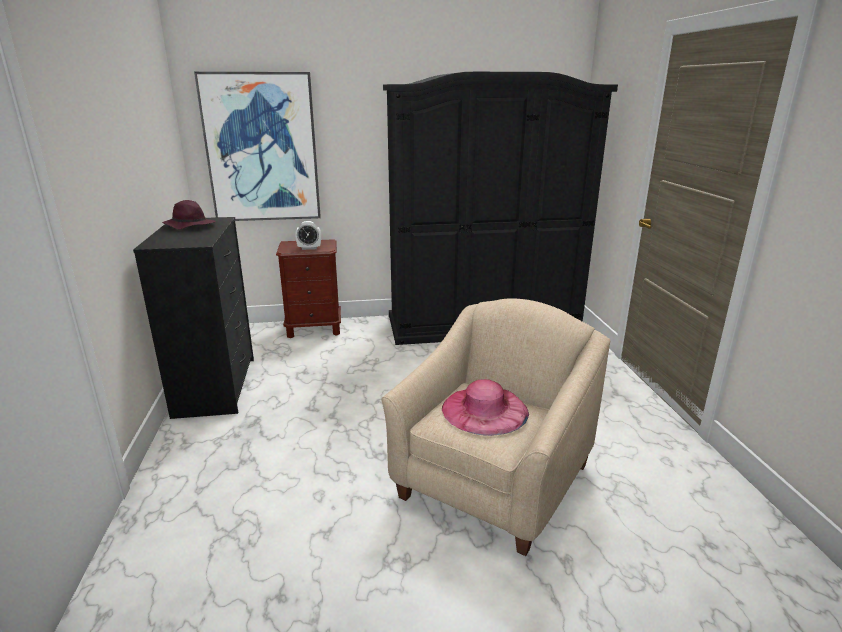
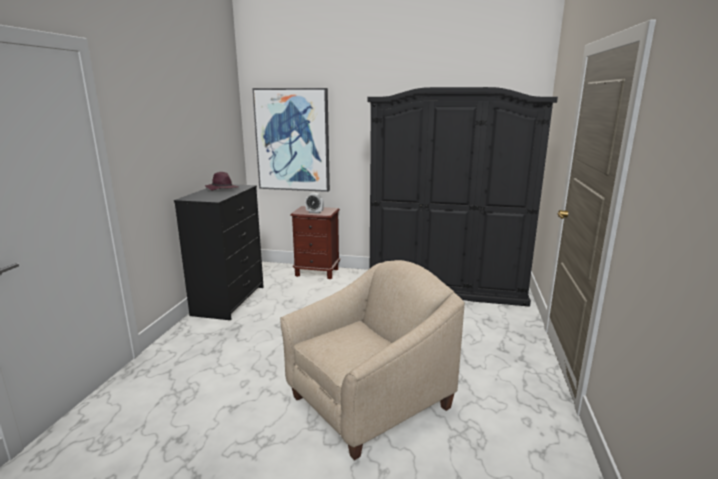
camera: 20 degrees right, 5 degrees down
(484, 410) = (352, 340): pink hat -> none

